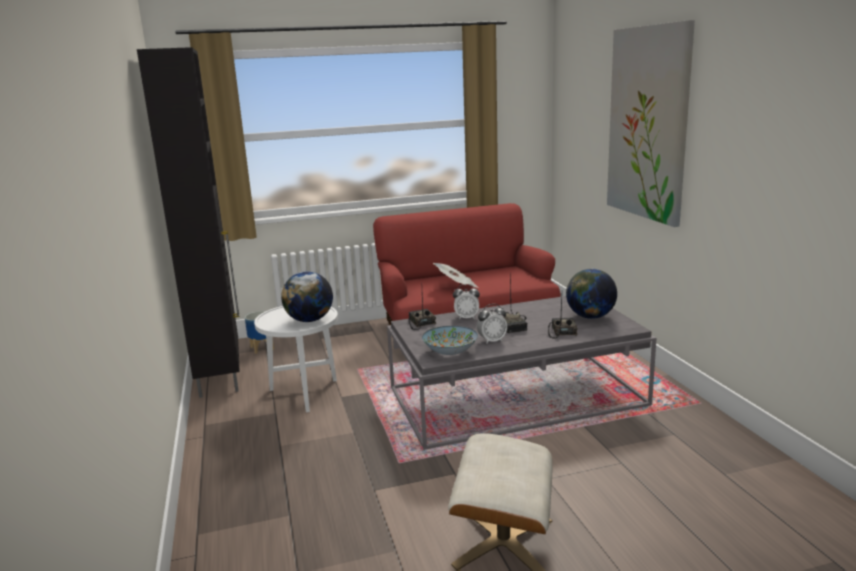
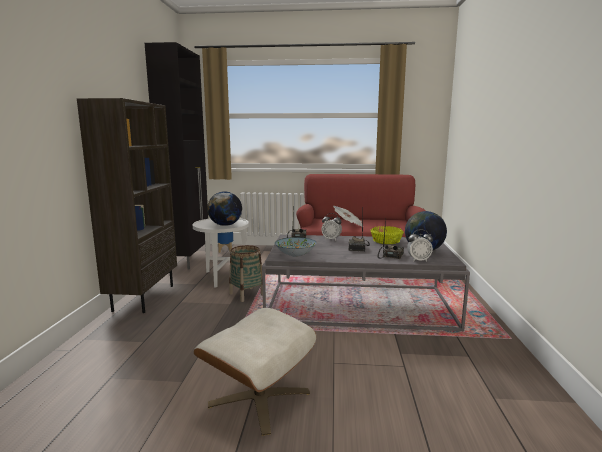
camera: 20 degrees right, 5 degrees down
(216, 451) = (143, 297): none -> brown bookcase
(363, 414) = (246, 294): none -> basket
(492, 341) = (332, 253): alarm clock -> alarm clock (418, 260)
(534, 309) = (385, 241): none -> yellow bowl
(647, 123) = (498, 103): picture -> none

